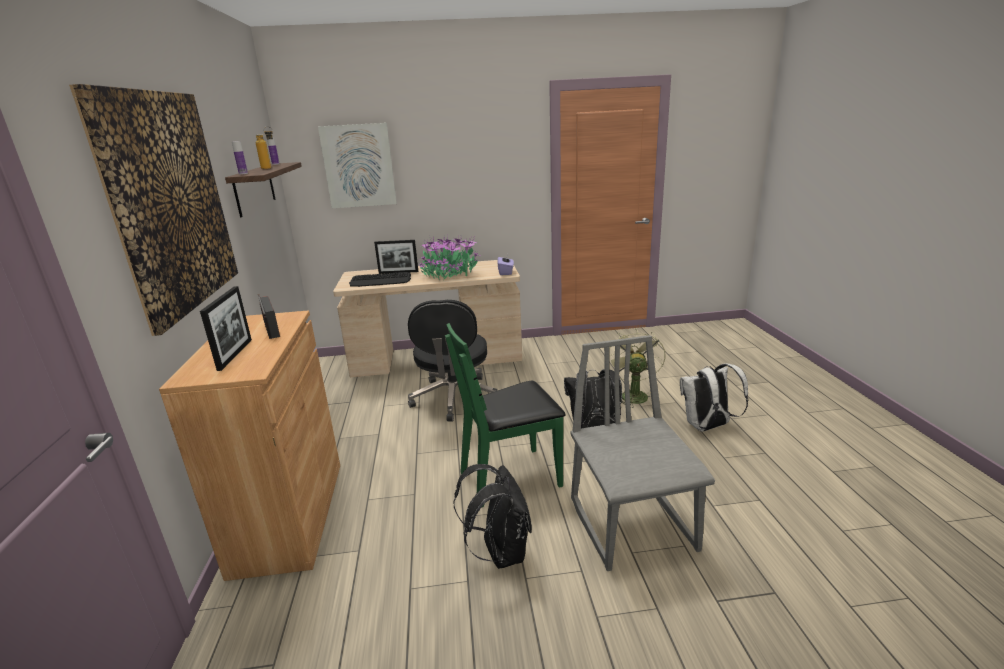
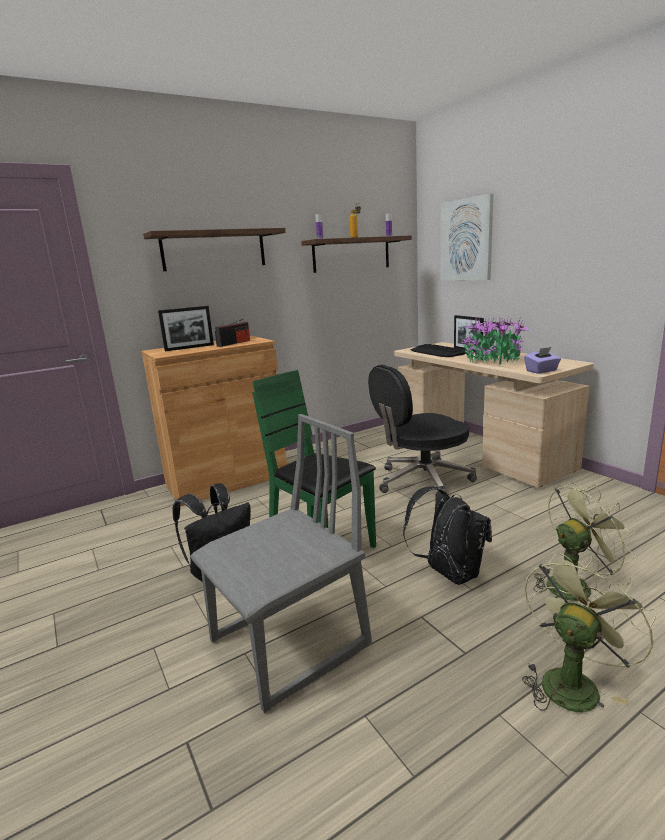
camera: 65 degrees right, 5 degrees down
(170, 202) = (214, 250): picture -> shelf
(707, 427) = (572, 681): white backpack -> green fan

